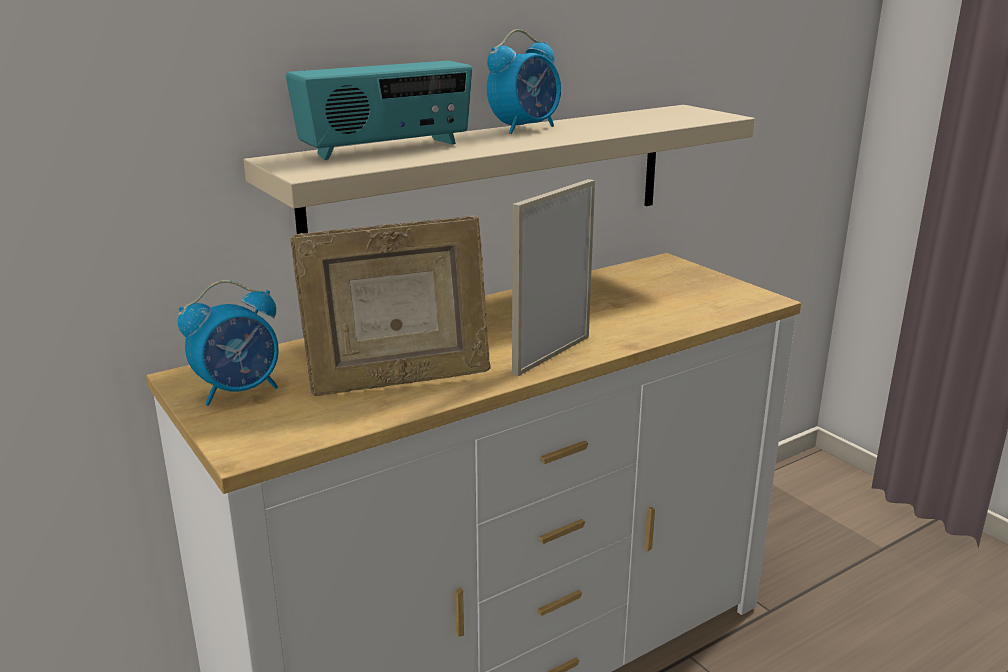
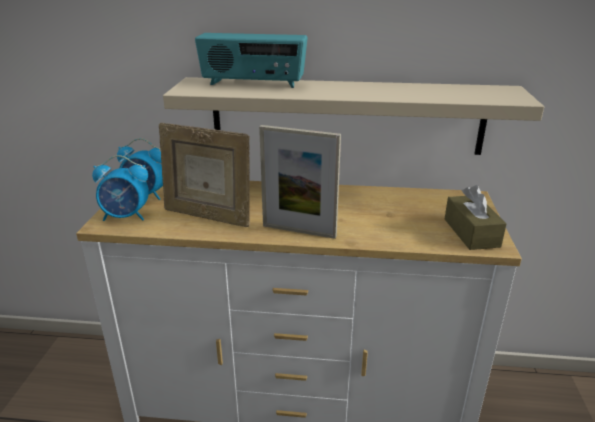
camera: 40 degrees right, 5 degrees up
(525, 128) = (360, 85): alarm clock -> alarm clock (126, 216)
(552, 354) = (299, 231): picture frame -> picture frame turned 150 degrees counterclockwise
(724, 295) = (471, 232): none -> brown tissue box

